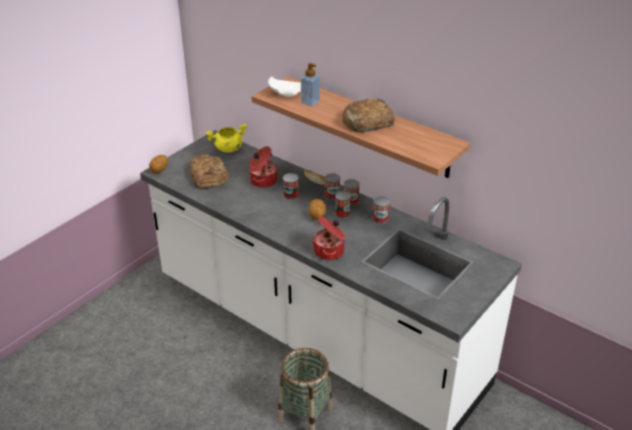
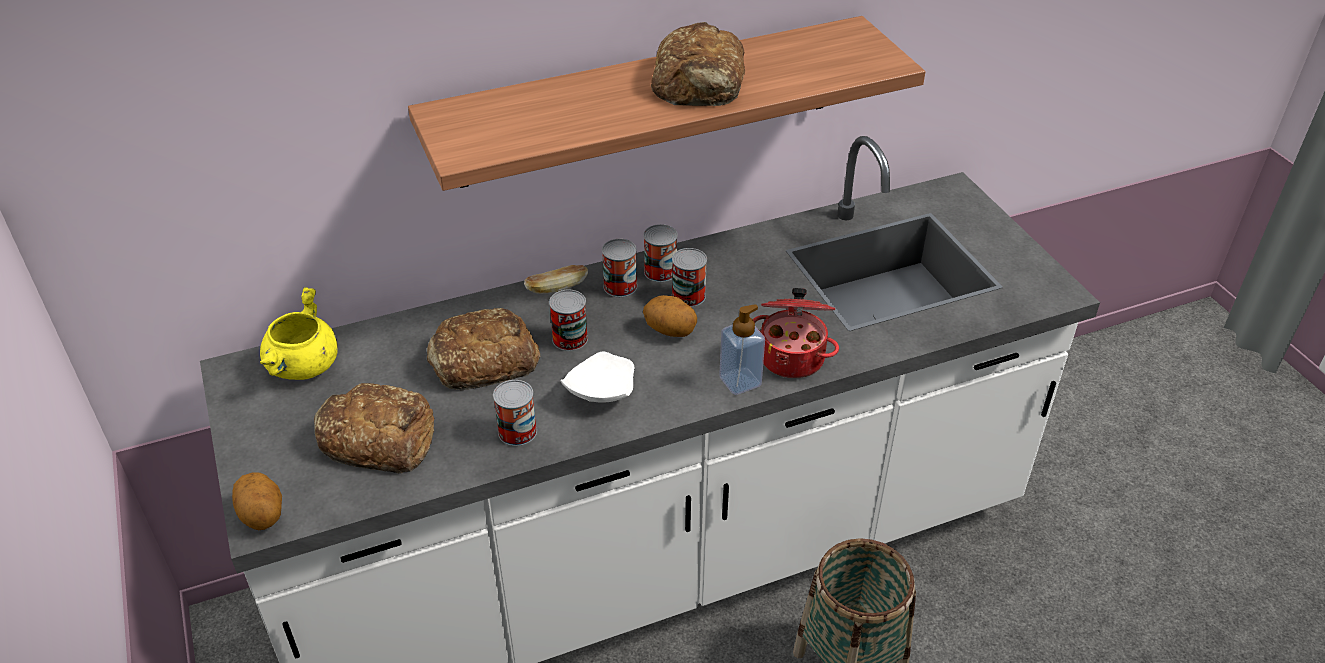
camera: 60 degrees left, 5 degrees up
(262, 181) = (481, 359): cooking pot -> bread
(284, 93) = (480, 131): white plate -> white plate (599, 391)
(310, 102) = (557, 114): soap dispenser -> soap dispenser (740, 381)
(380, 219) = (742, 259): can -> can (517, 431)

